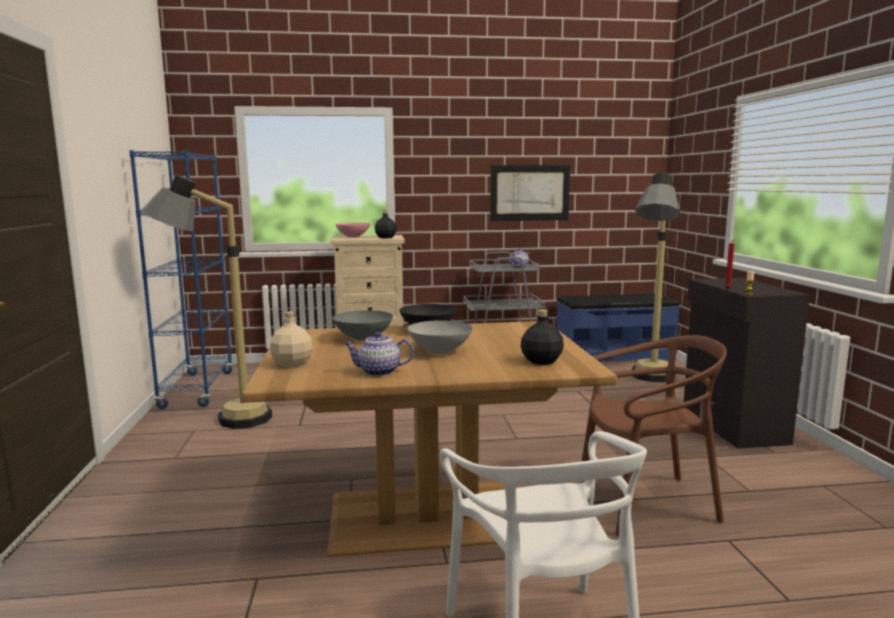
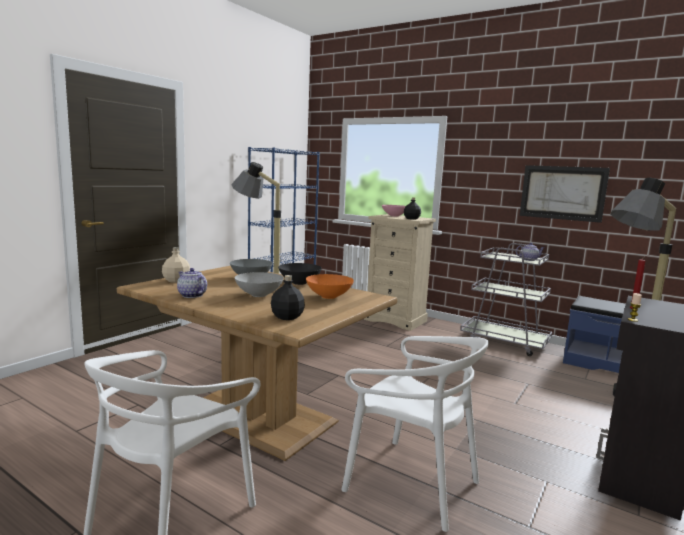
camera: 40 degrees right, 0 degrees up
(501, 334) = (329, 296): none -> orange bowl
(645, 502) = (411, 483): brown chair -> white chair

